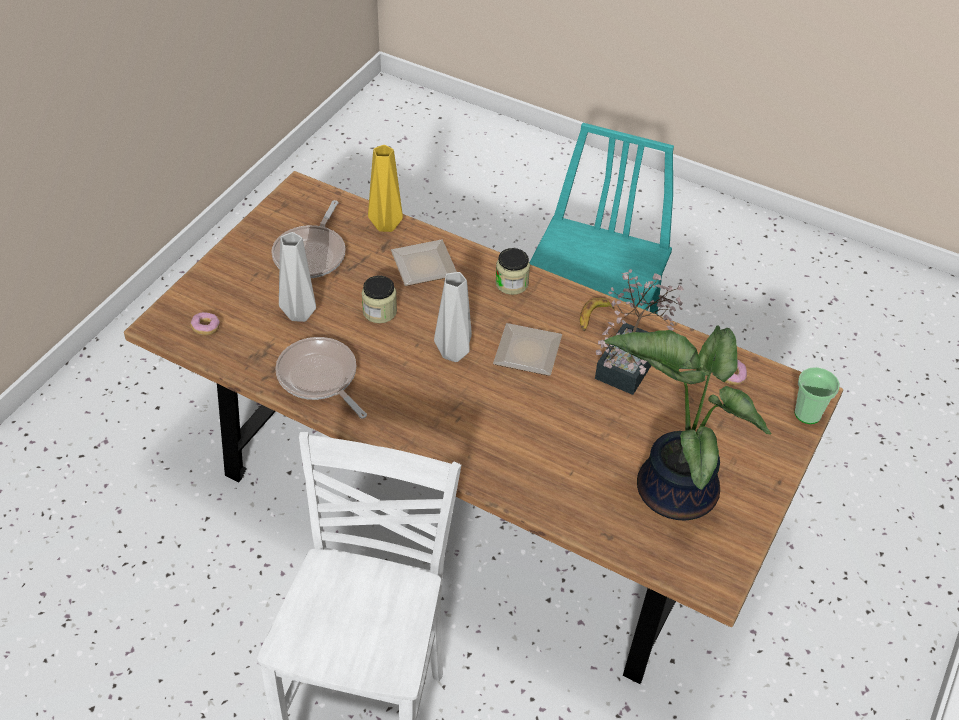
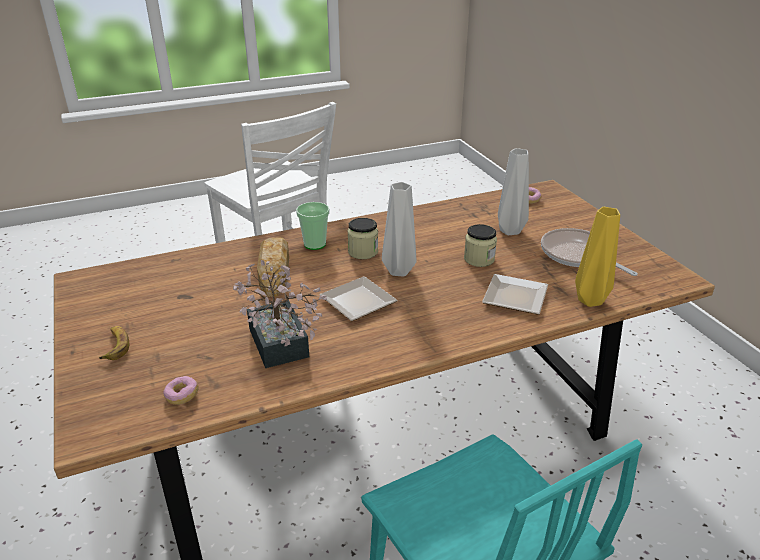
camera: 130 degrees right, 15 degrees down
(320, 378) = (438, 219): frying pan -> none
(512, 283) = (445, 331): jar -> jar (363, 252)
(543, 440) = (274, 271): none -> bread
(593, 318) = (351, 354): banana -> banana (115, 346)
(672, 488) = (156, 301): potted plant -> none
(807, 414) = (79, 416): cup -> cup (314, 244)

